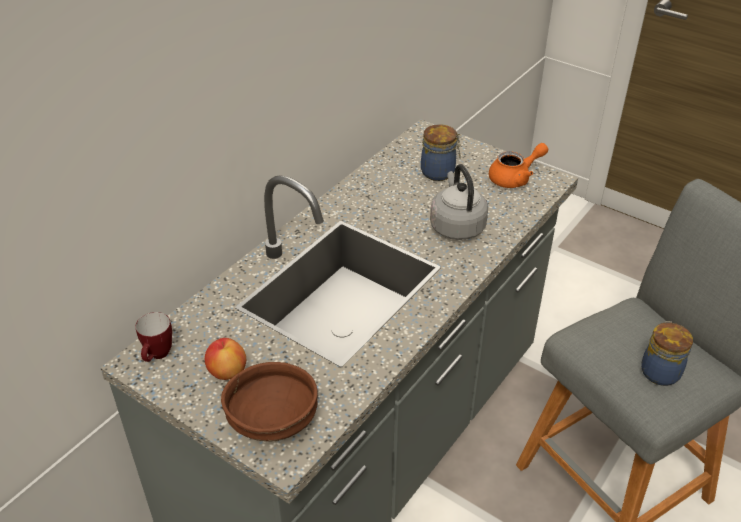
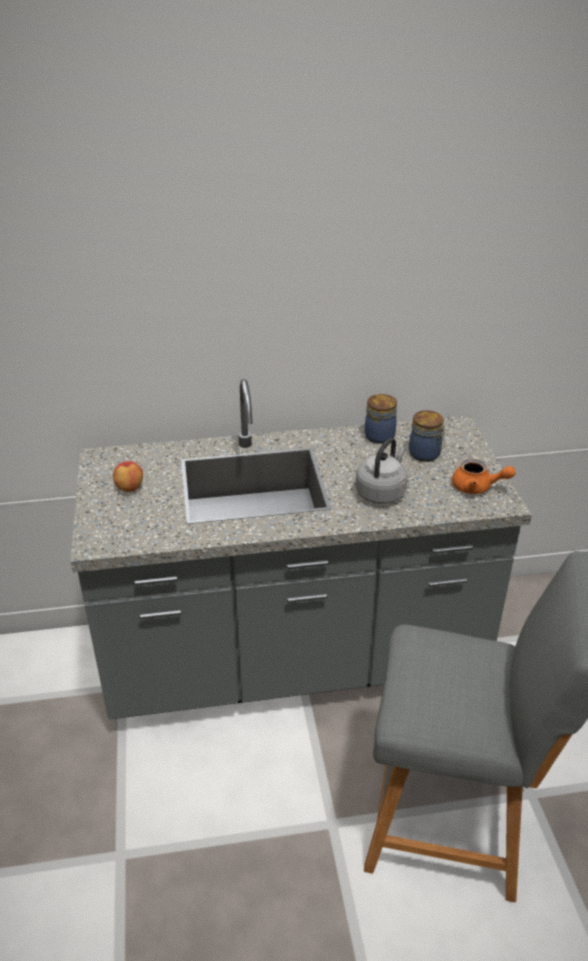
camera: 45 degrees right, 5 degrees down
(158, 356) = (110, 460): mug -> none
(273, 420) = (114, 524): brown bowl -> none
(660, 371) = (442, 696): jar -> jar (380, 436)

